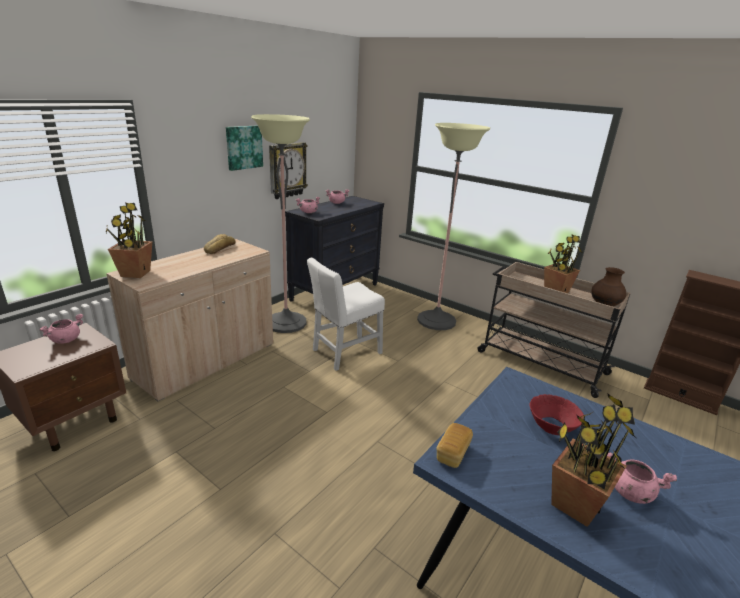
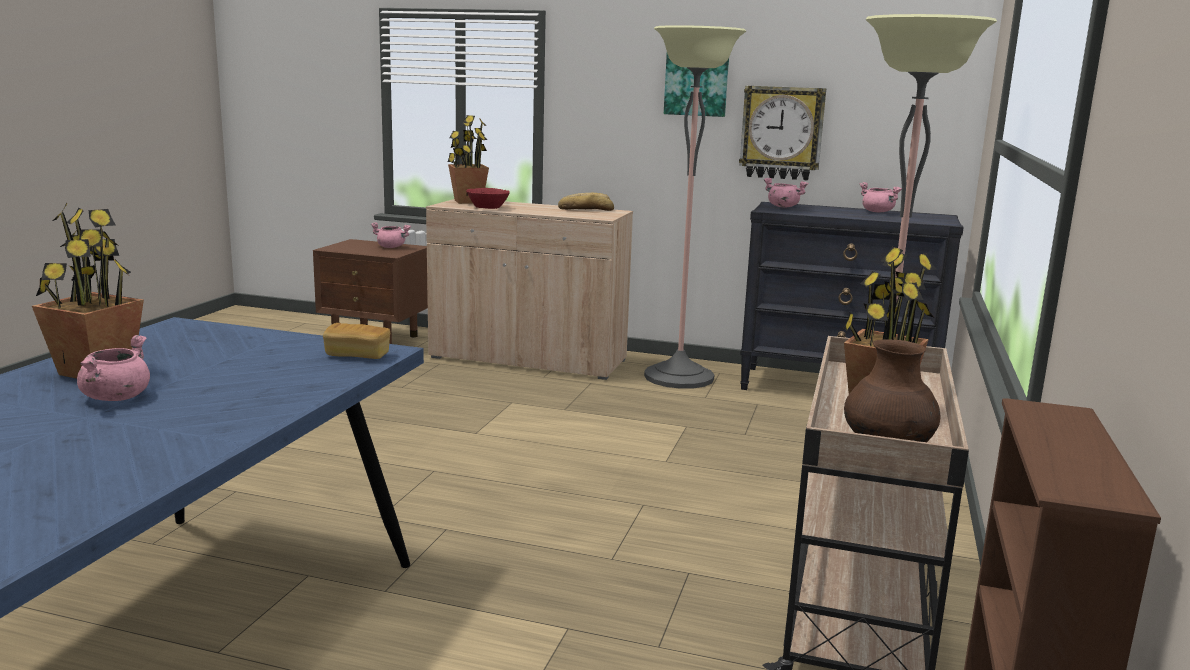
camera: 70 degrees right, 10 degrees down
(344, 353) = (641, 422): white chair -> none
(453, 453) = (193, 327): bread -> bread (357, 355)
(552, 426) = (262, 366): red bowl -> red bowl (488, 208)

